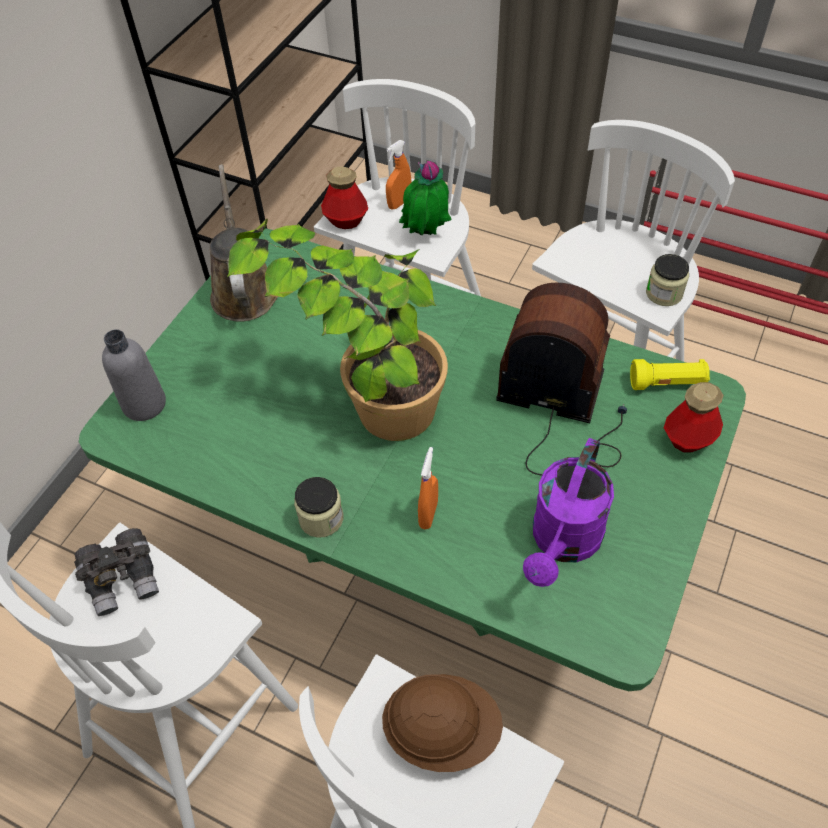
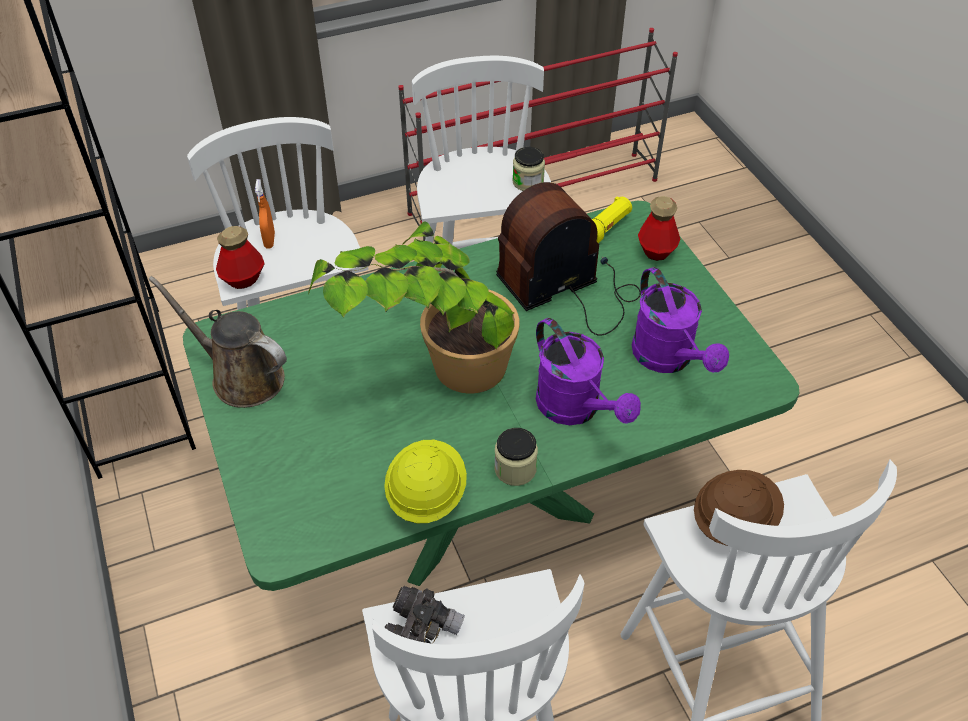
camera: 50 degrees left, 5 degrees down
(144, 404) = (277, 511): grey bottle -> none
(240, 479) = (426, 494): none -> yellow hard hat
(425, 236) = (321, 249): potted plant -> none
(428, 514) = (576, 409): orange spray bottle -> purple watering can

